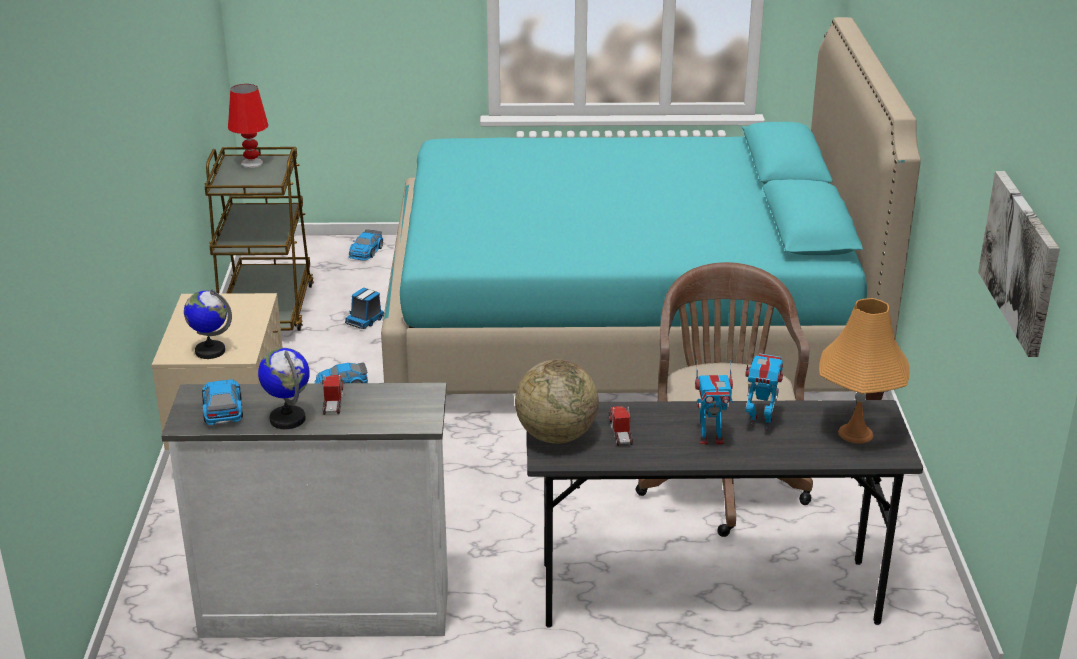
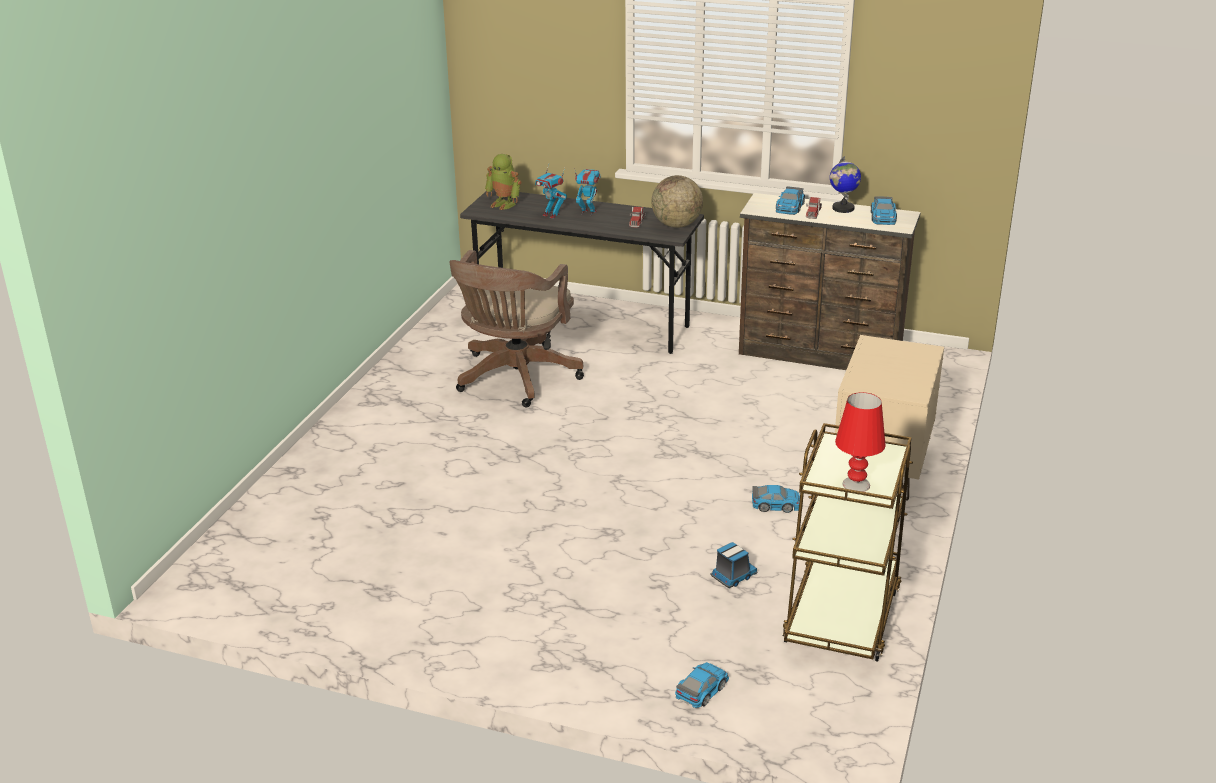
camera: 160 degrees left, 0 degrees up
(210, 351) = (897, 348): globe -> none
(324, 607) = (820, 355): white dresser -> brown dresser
(373, 406) = (789, 208): none -> toy car
(625, 326) = (474, 514): turquoise bed -> none
(855, 433) = (504, 204): orange table lamp -> toy robot
(1021, 261) = (416, 90): picture -> none

